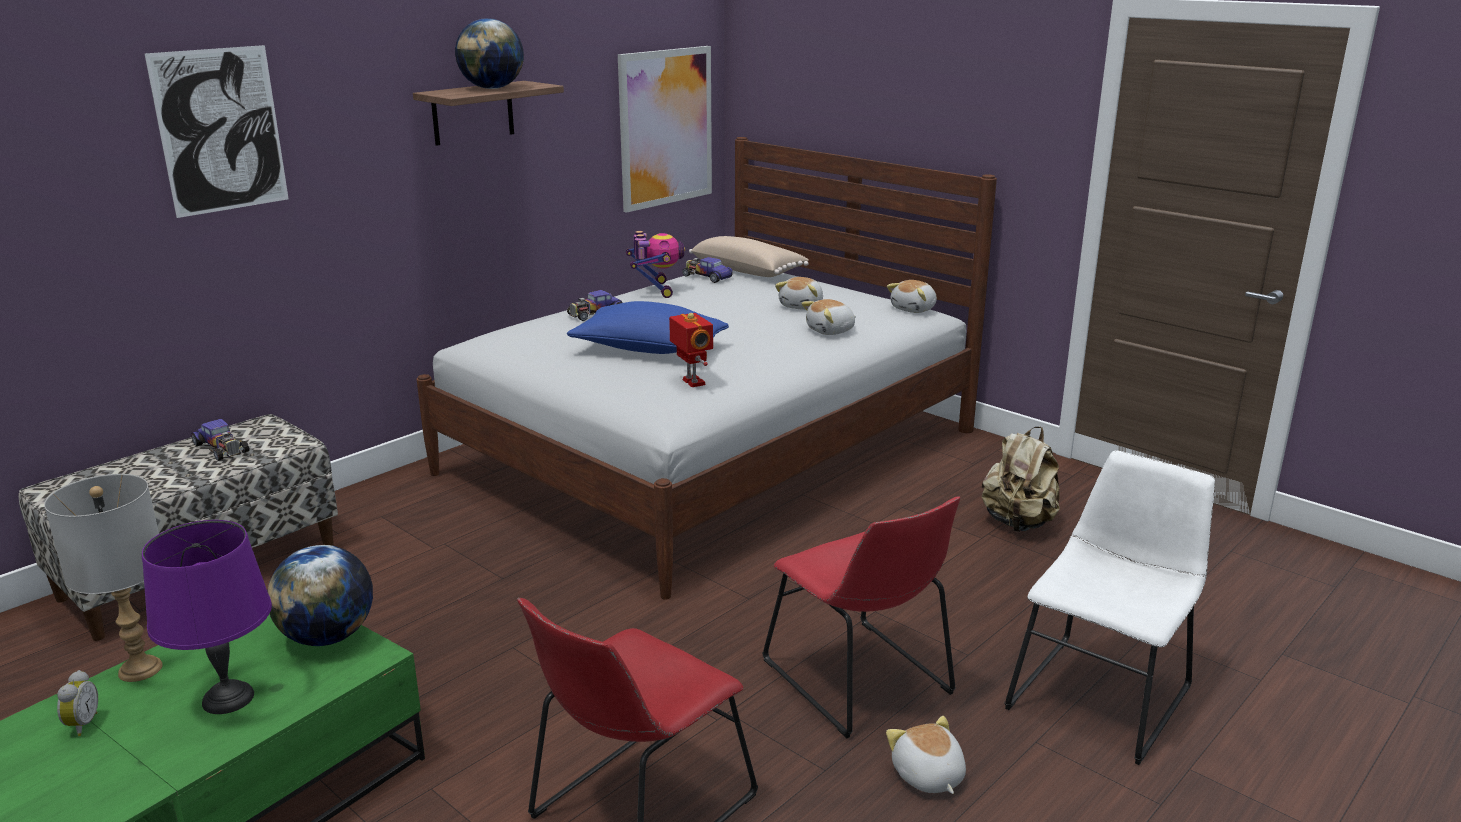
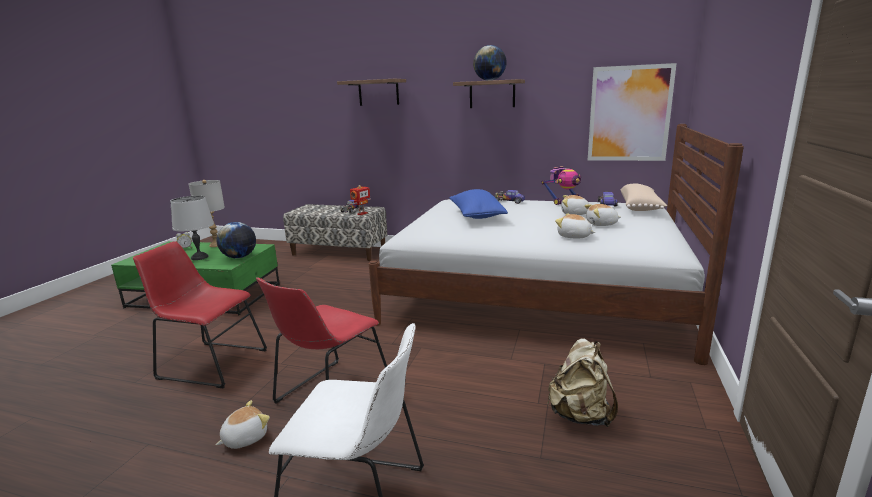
camera: 65 degrees right, 5 degrees down
(220, 130) = (378, 92): picture -> shelf
(227, 699) = (199, 257): purple table lamp -> grey table lamp
(692, 382) = (445, 229): toy robot -> toy robot (362, 213)
(914, 309) = (667, 246): plush toy -> plush toy (574, 214)

